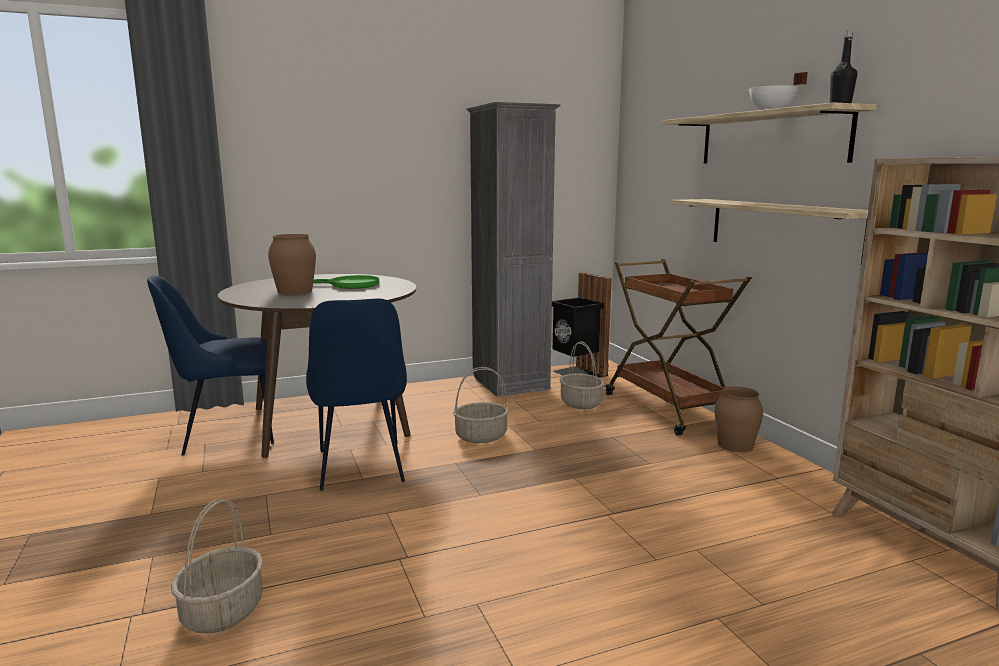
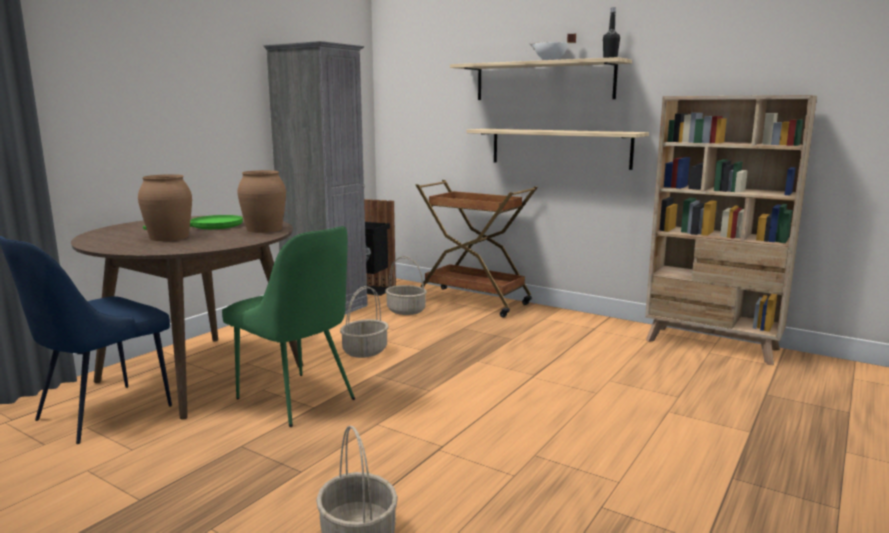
camera: 35 degrees left, 0 degrees up
(361, 466) = (297, 399): blue chair -> green chair
(735, 445) = (546, 315): brown vase -> brown vase (265, 229)

